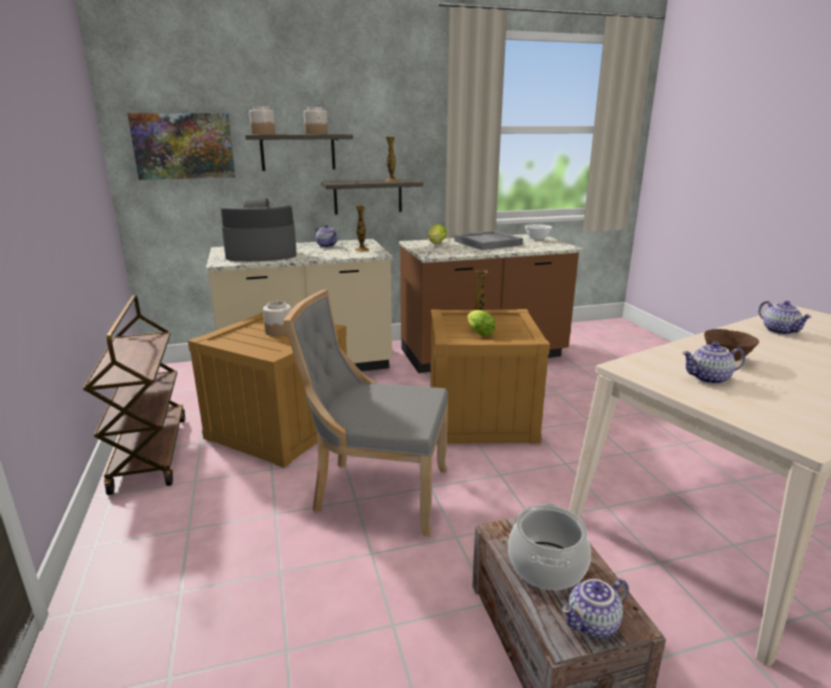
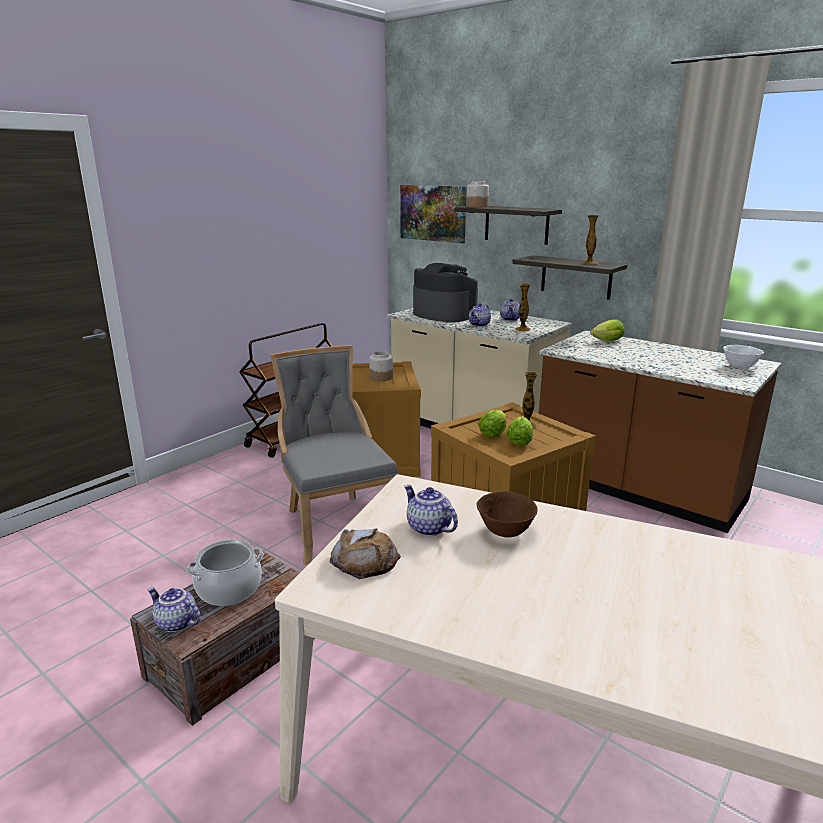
camera: 55 degrees right, 0 degrees up
(316, 133) = (523, 208): jar -> none
(488, 243) = (662, 355): grey tray -> none
(503, 330) = (519, 441): none -> lettuce
(757, 412) = (365, 560): none -> bread
(780, 331) = (684, 560): teapot -> teapot (479, 325)

